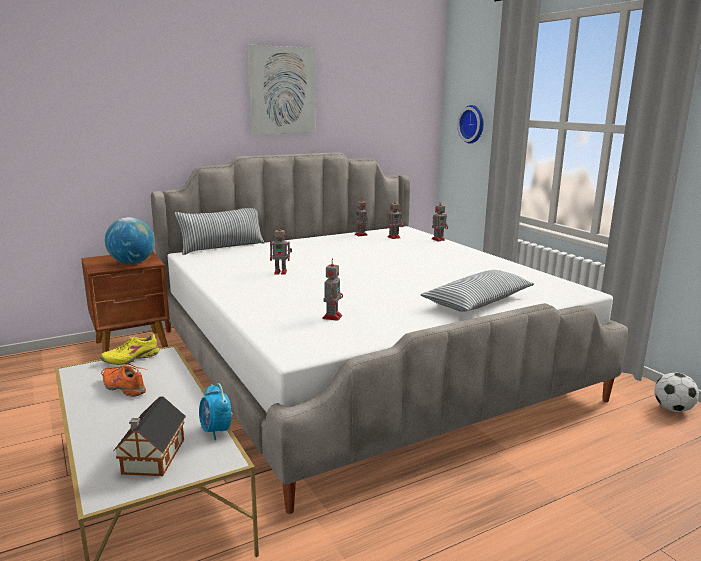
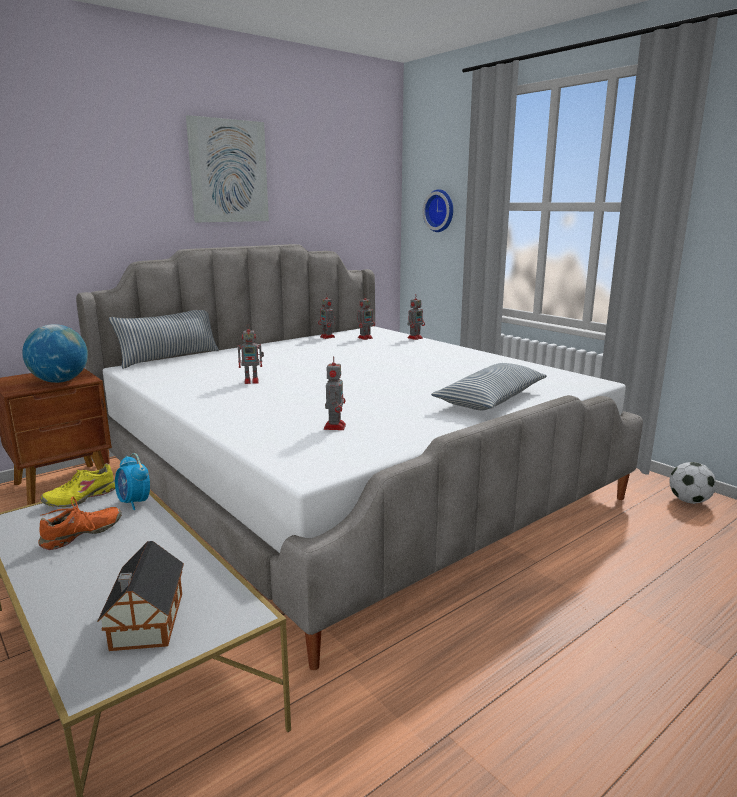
camera: 10 degrees left, 0 degrees up
(124, 387) = (82, 534): orange shoe -> orange shoe turned 105 degrees clockwise
(216, 431) = (221, 578): alarm clock -> alarm clock (134, 503)

